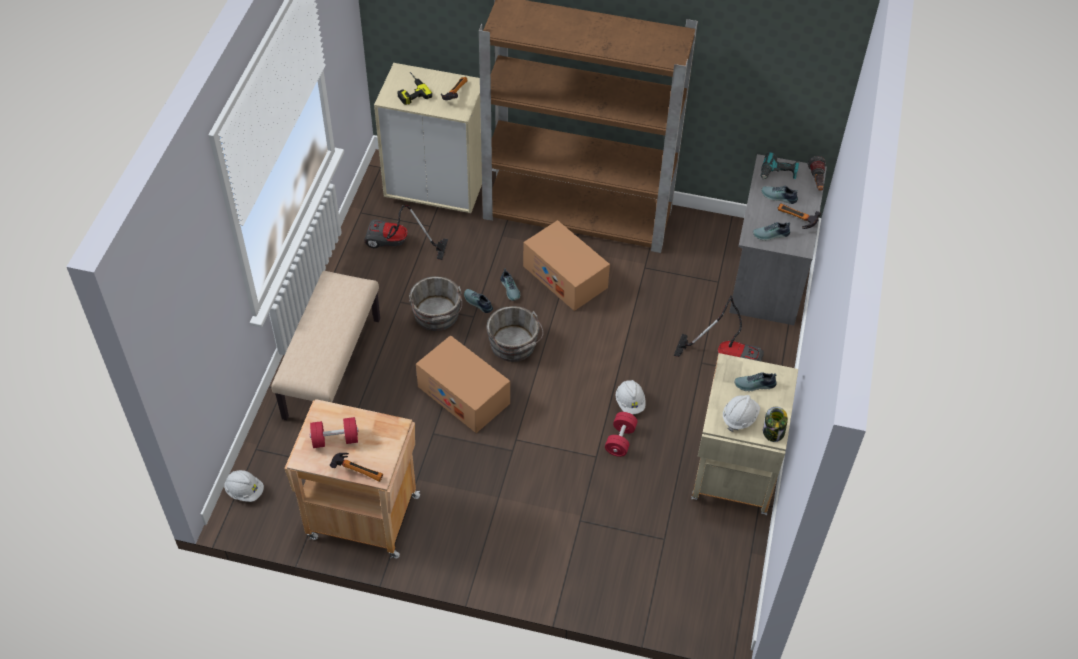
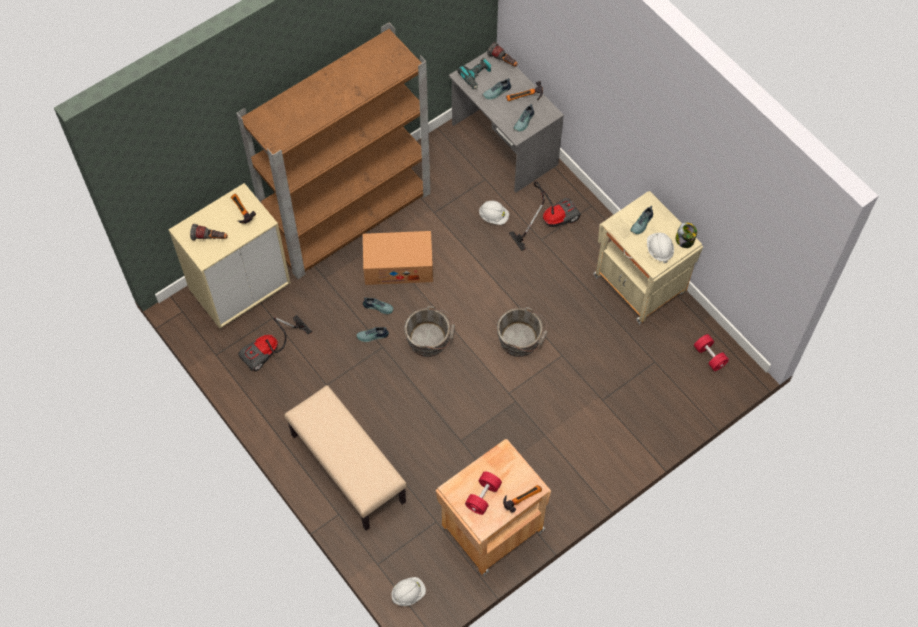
camera: 50 degrees left, 10 degrees up
(410, 91) = (210, 238): power drill -> flashlight
(437, 316) = (361, 370): grey bucket -> grey bucket (521, 340)
(463, 395) = (444, 399): cardboard box -> none
(620, 440) = (561, 331): red dumbbell -> red dumbbell (709, 356)
(630, 402) = (537, 304): white hard hat -> white hard hat (493, 216)

